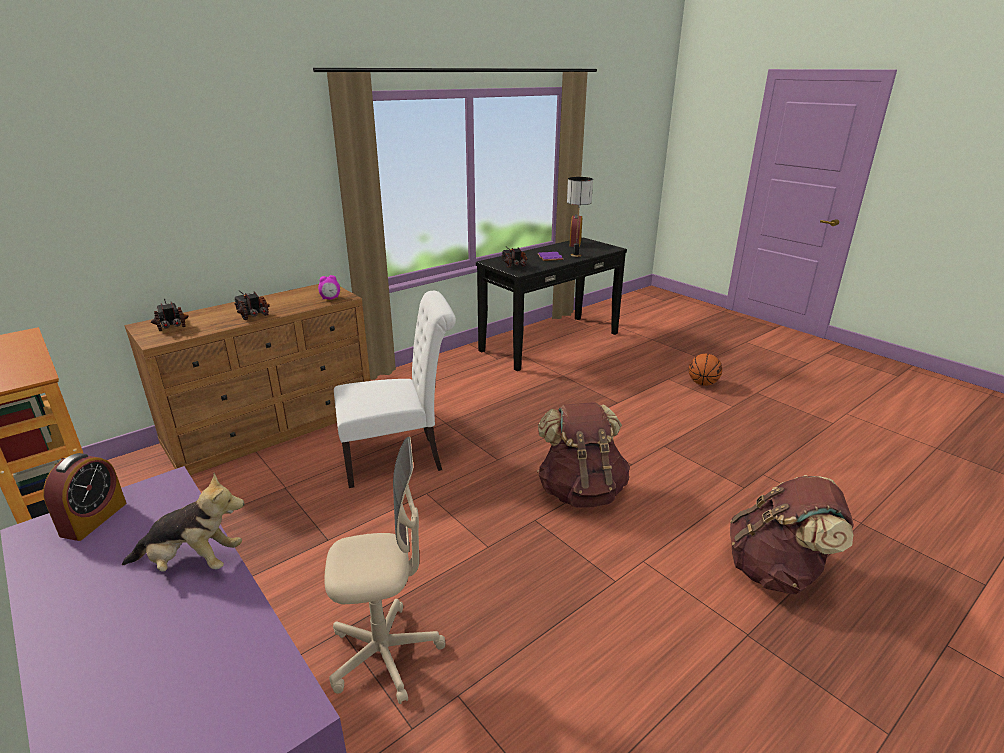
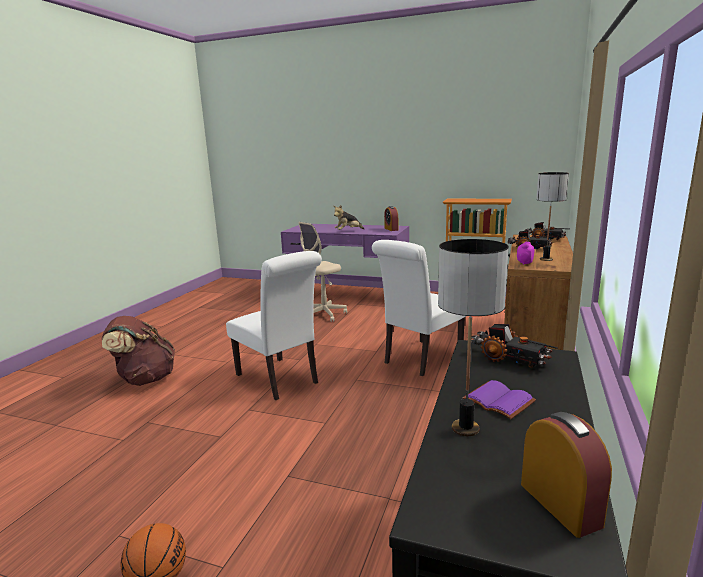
camera: 150 degrees right, 10 degrees down
(299, 298) = (545, 259): none -> table lamp
(581, 491) = (280, 380): brown backpack -> white chair

